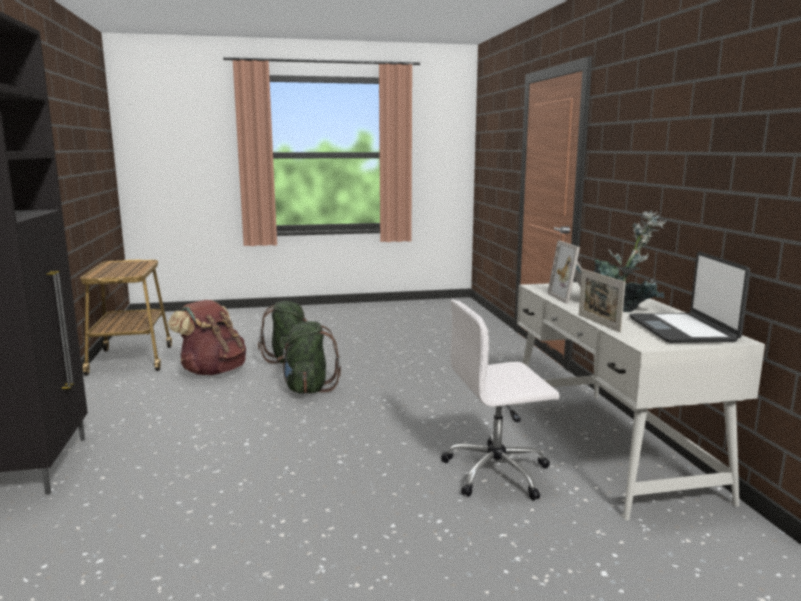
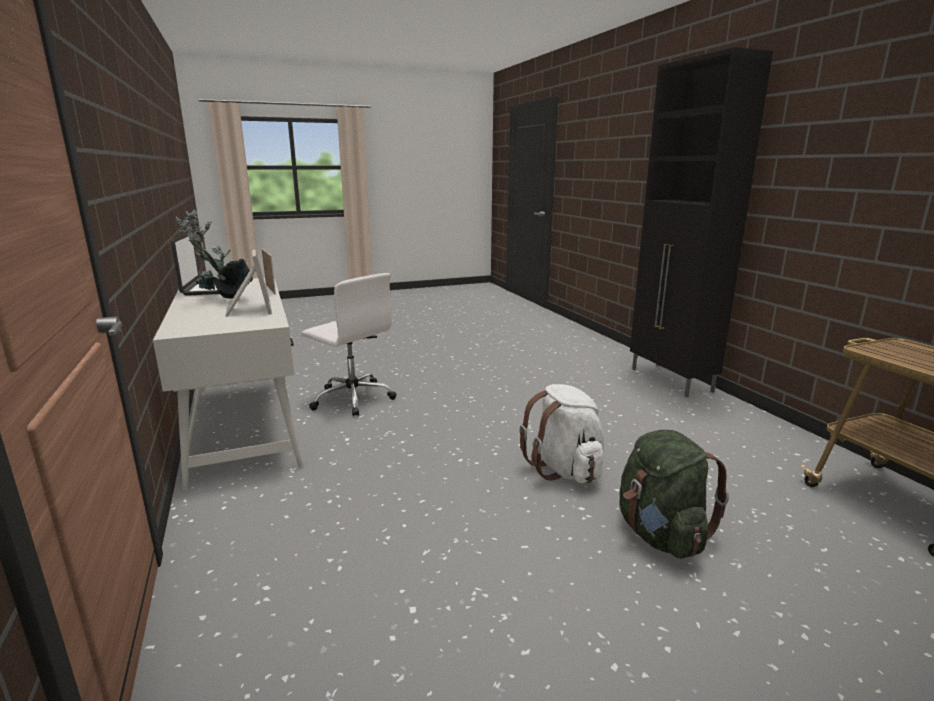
camera: 170 degrees right, 5 degrees up
(213, 371) = (732, 491): brown backpack -> none
(308, 388) = (564, 469): green backpack -> white backpack
(498, 472) = (352, 398): white office chair -> white office chair turned 60 degrees clockwise

